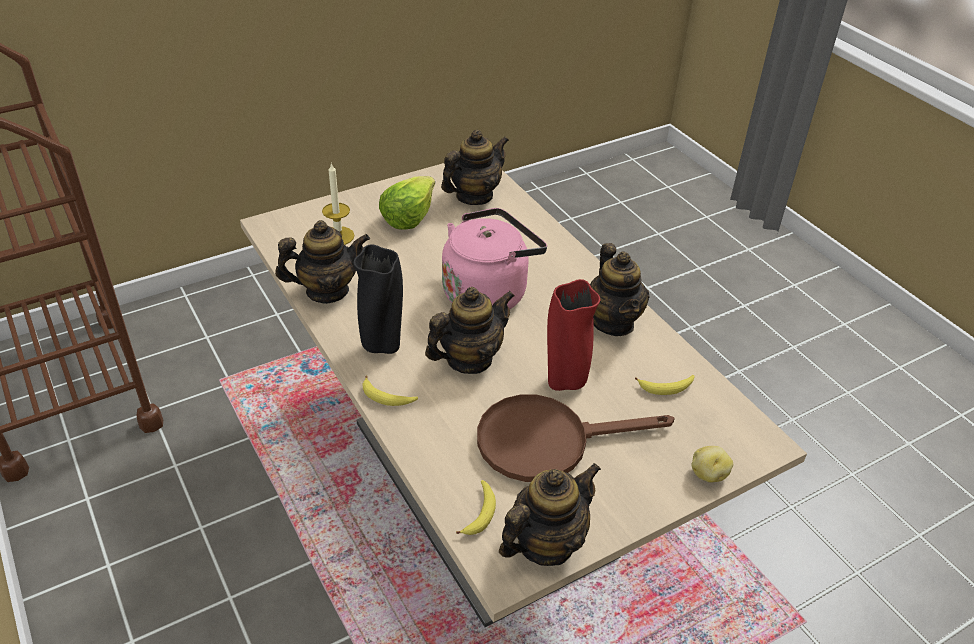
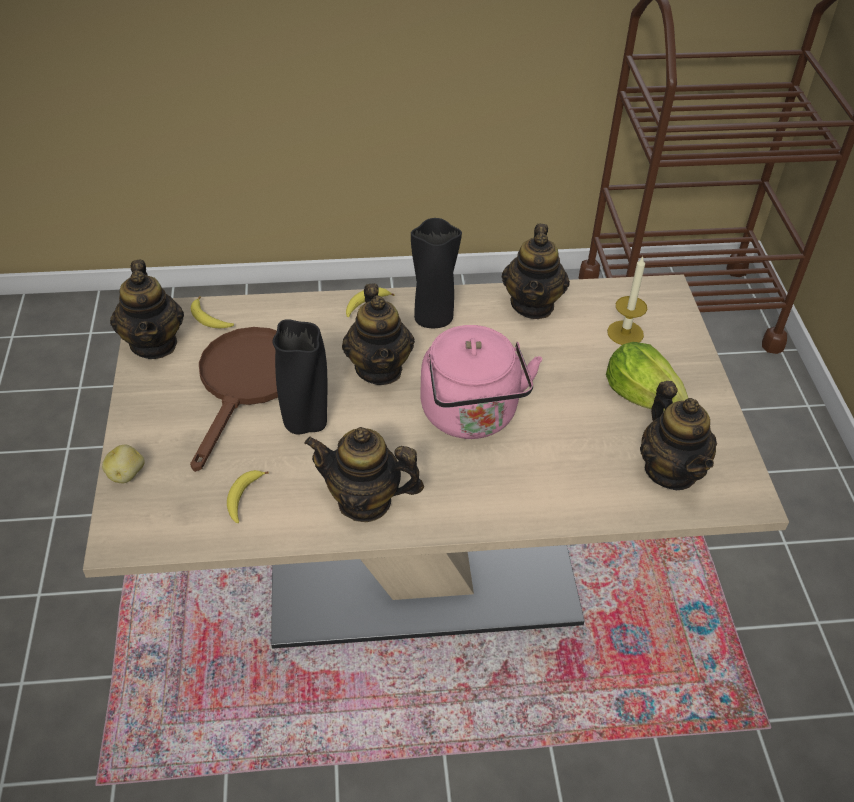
camera: 115 degrees right, 5 degrees up
(565, 382) = (305, 423): red vase -> black vase

